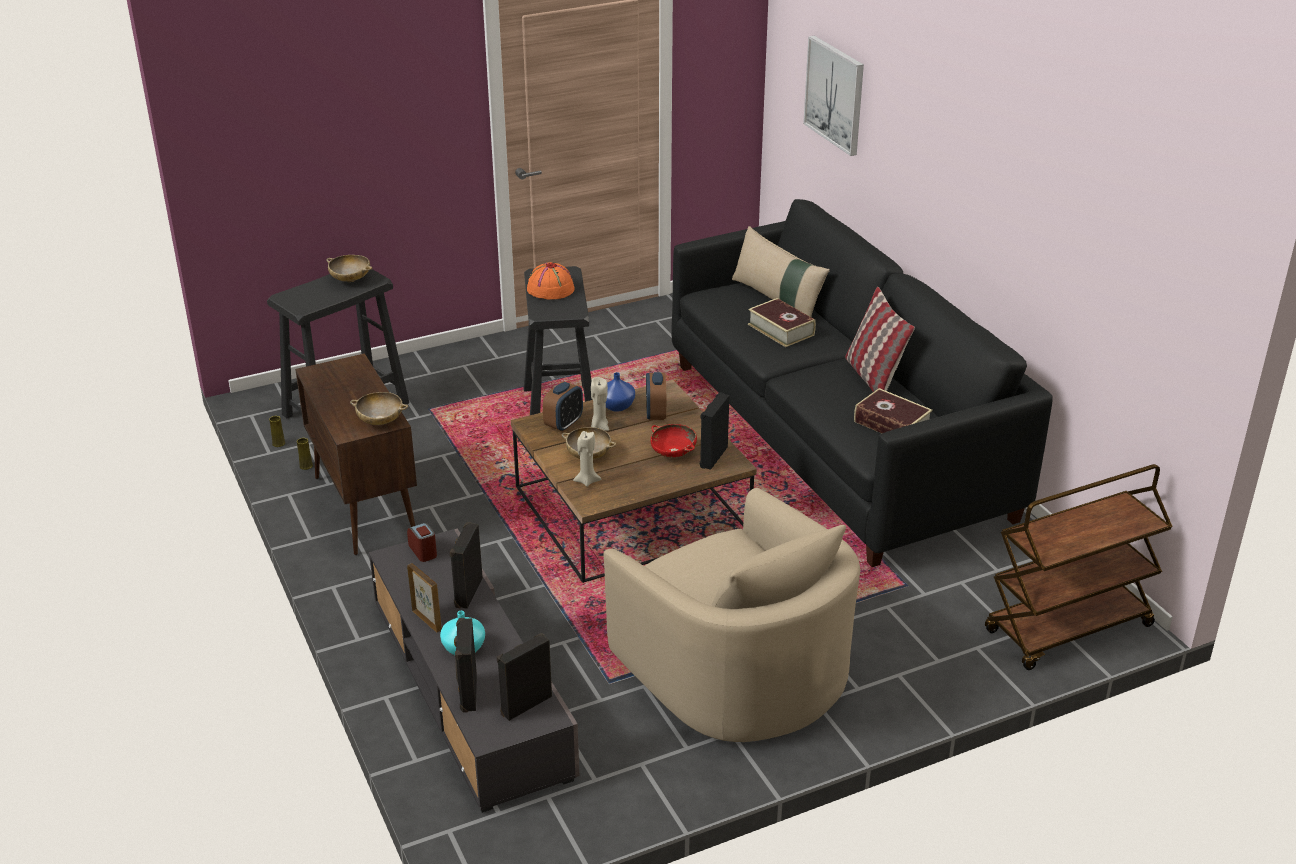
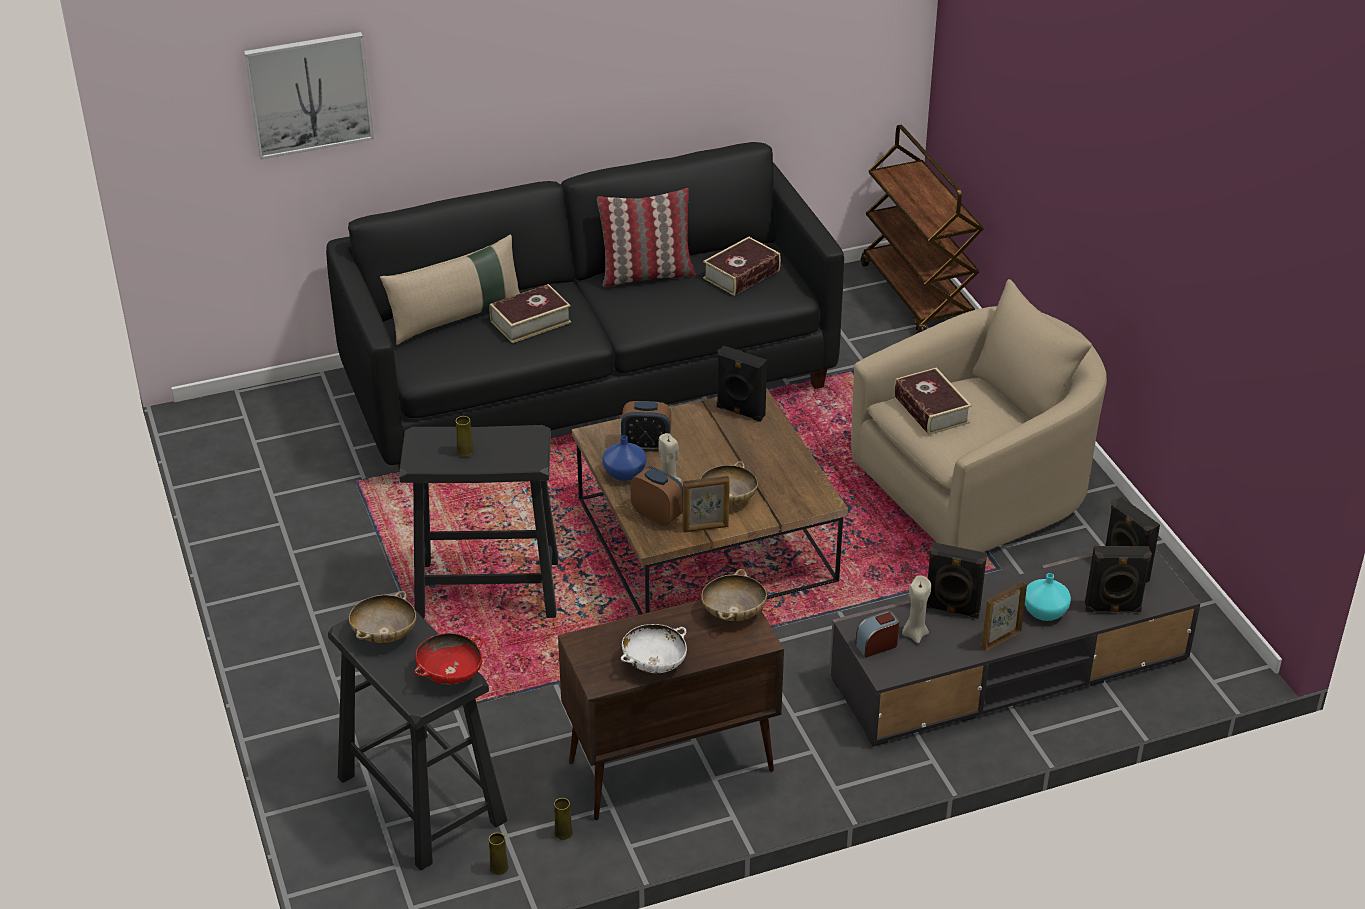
camera: 85 degrees left, 5 degrees up
(328, 391) = (654, 663): none -> white bowl
(549, 447) = (705, 528): none -> picture frame
(550, 289) = (465, 452): orange hat -> yellow vase
(587, 481) = (779, 502): beige candle -> beige candle (914, 634)
(673, 453) = (730, 438): red bowl -> red bowl (450, 674)
(721, 551) = (931, 409): none -> book

